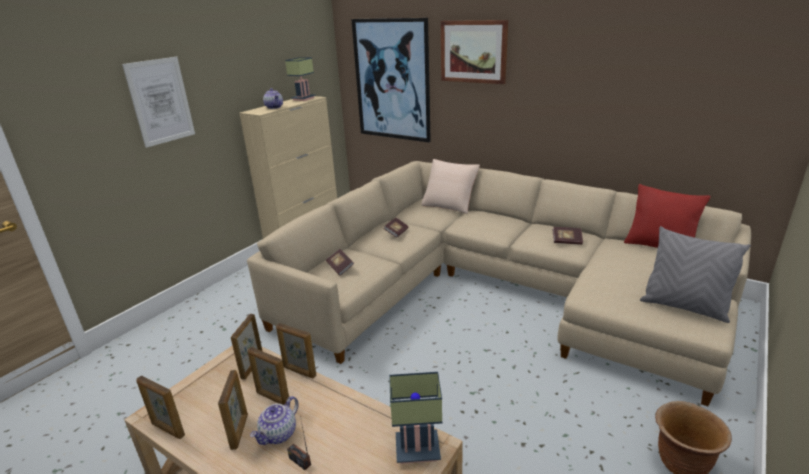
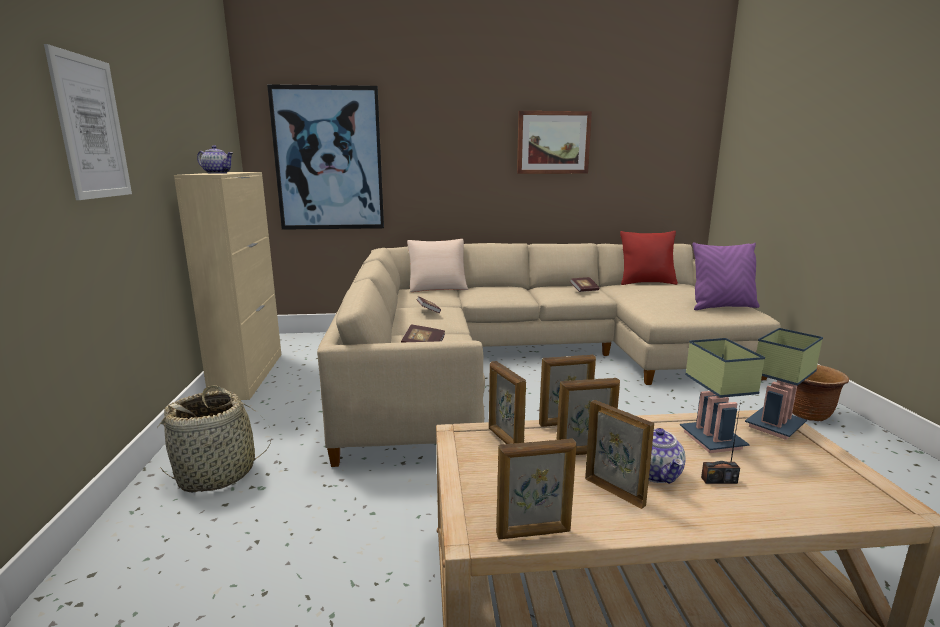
camera: 40 degrees left, 10 degrees down
(218, 310) = (217, 474): none -> basket
(304, 99) = (236, 172): table lamp -> table lamp (716, 441)
(473, 51) = (435, 123): picture -> picture (553, 142)
(684, 307) = (722, 307): grey pillow -> purple pillow

